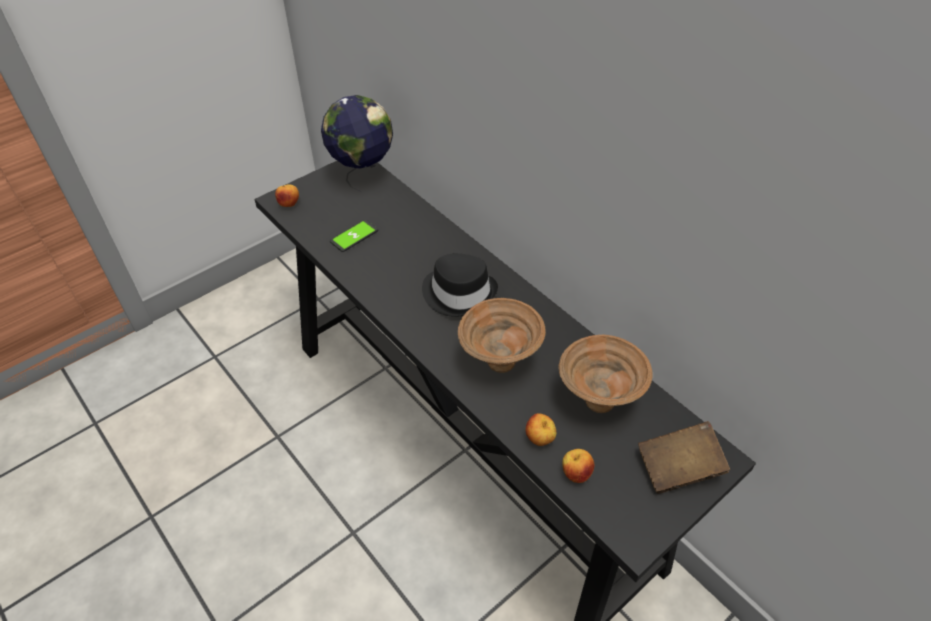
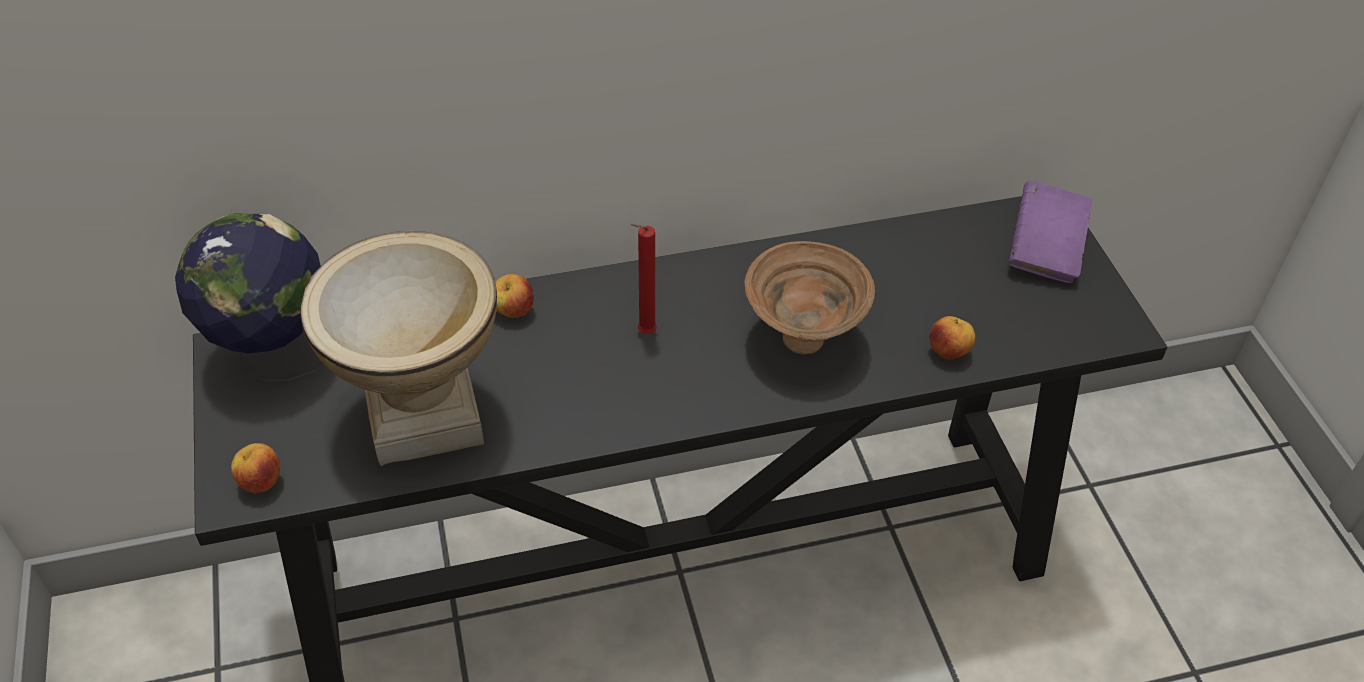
camera: 65 degrees left, 0 degrees up
(354, 236) = (423, 416): phone -> vase
(459, 292) = (644, 333): black hat -> red candle
(575, 473) = (1015, 340): apple -> apple (513, 311)
(597, 401) = (917, 275): brown bowl -> none
(678, 468) = (1044, 251): brown book -> purple book

